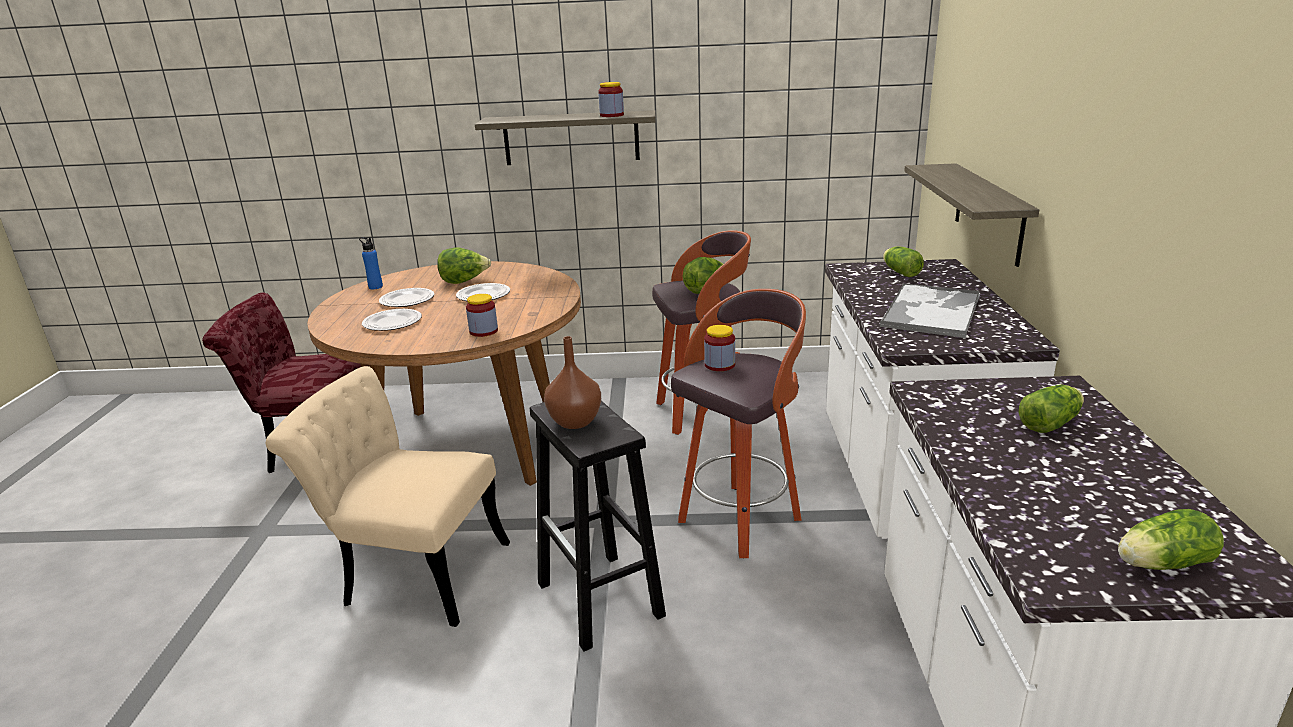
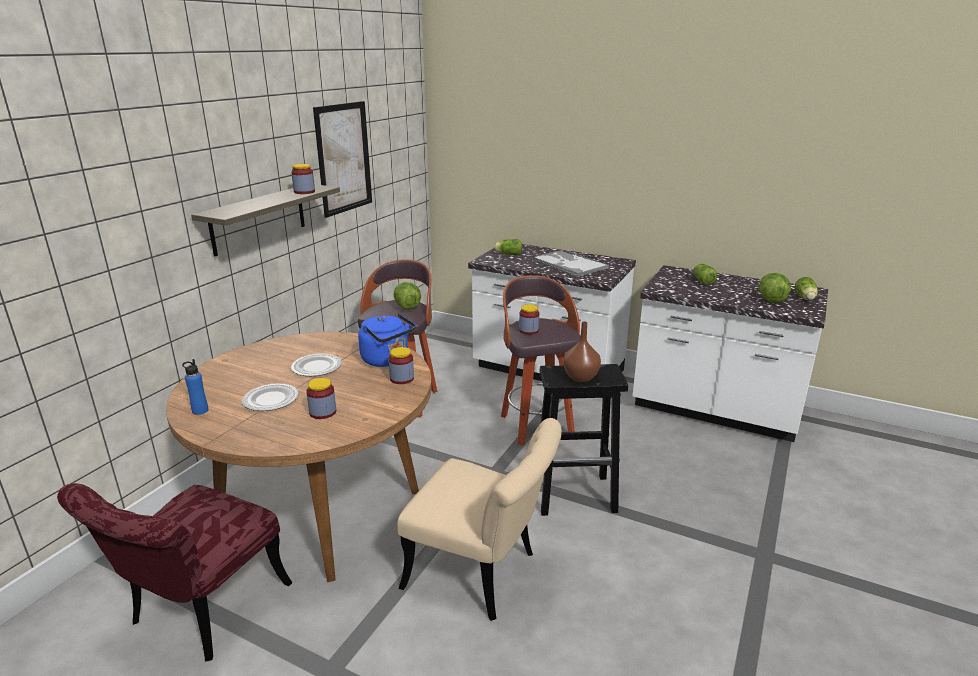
camera: 65 degrees left, 0 degrees up
(393, 323) = (323, 412): plate -> jar
(412, 572) = (482, 574): beige chair -> beige chair turned 105 degrees counterclockwise
(464, 281) = (265, 369): lettuce -> lettuce (771, 299)
(522, 314) = (387, 360): none -> blue kettle
(724, 86) = (343, 158): none -> picture
(989, 212) = (537, 209): shelf -> none

